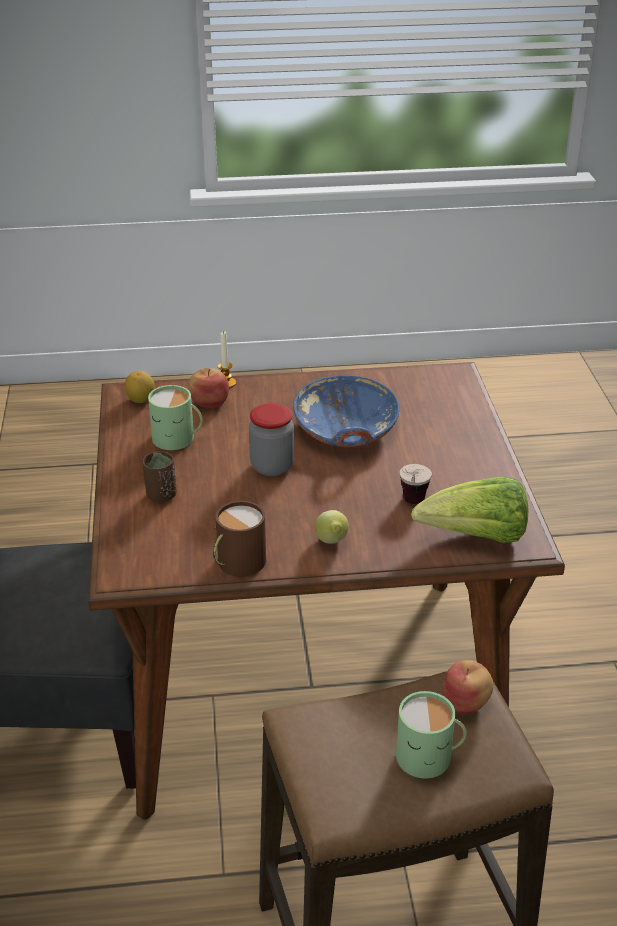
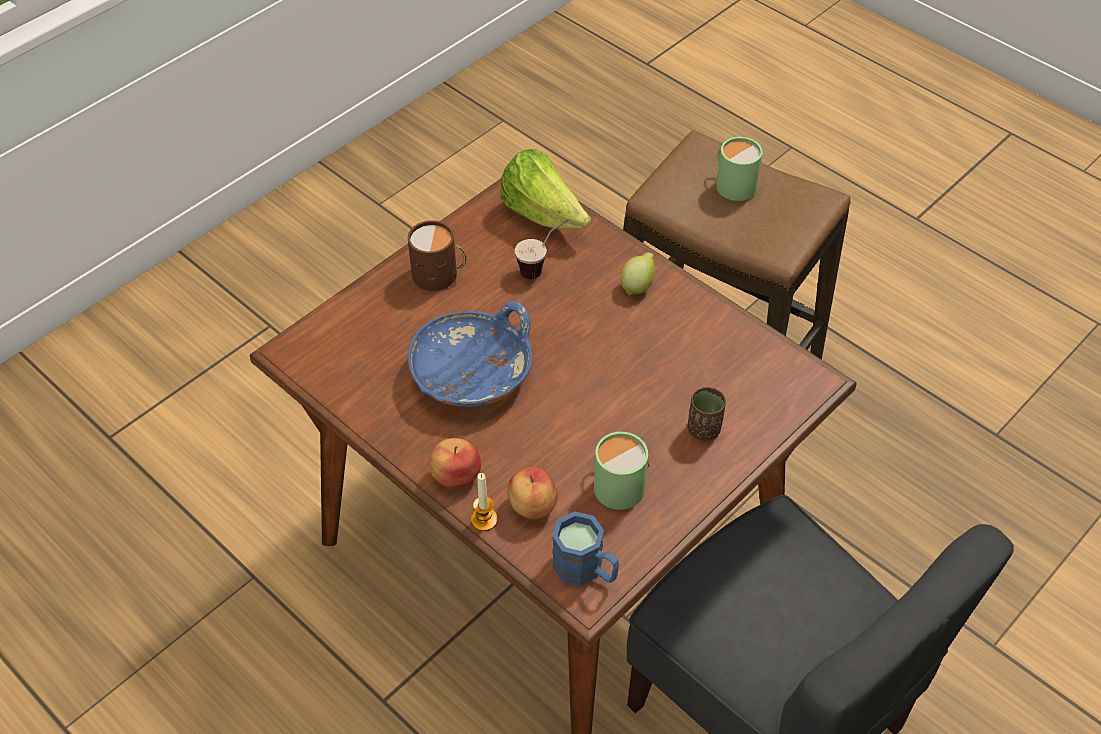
camera: 130 degrees left, 15 degrees up
(141, 400) = (586, 569): lemon -> blue mug
(237, 562) = (722, 323): brown mug -> brown mug (439, 275)
(272, 466) = (584, 384): jar -> none
(466, 703) = (675, 187): apple -> apple (456, 475)

